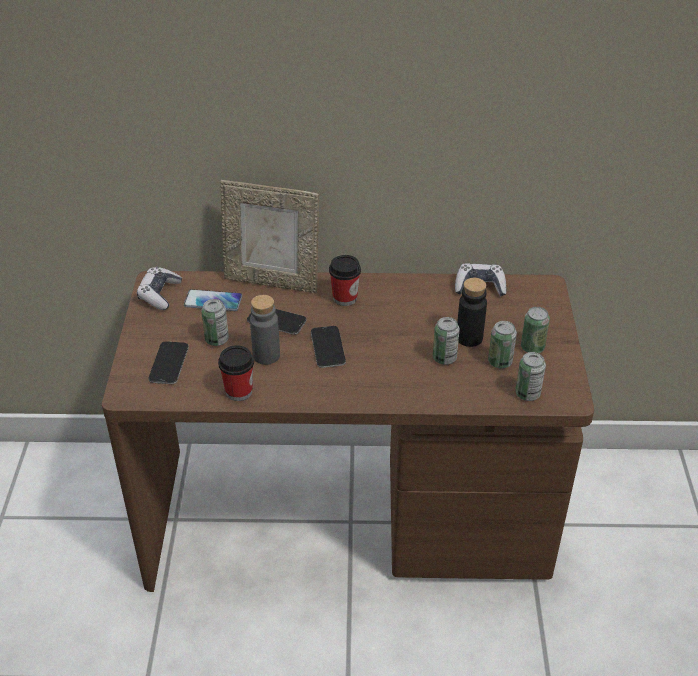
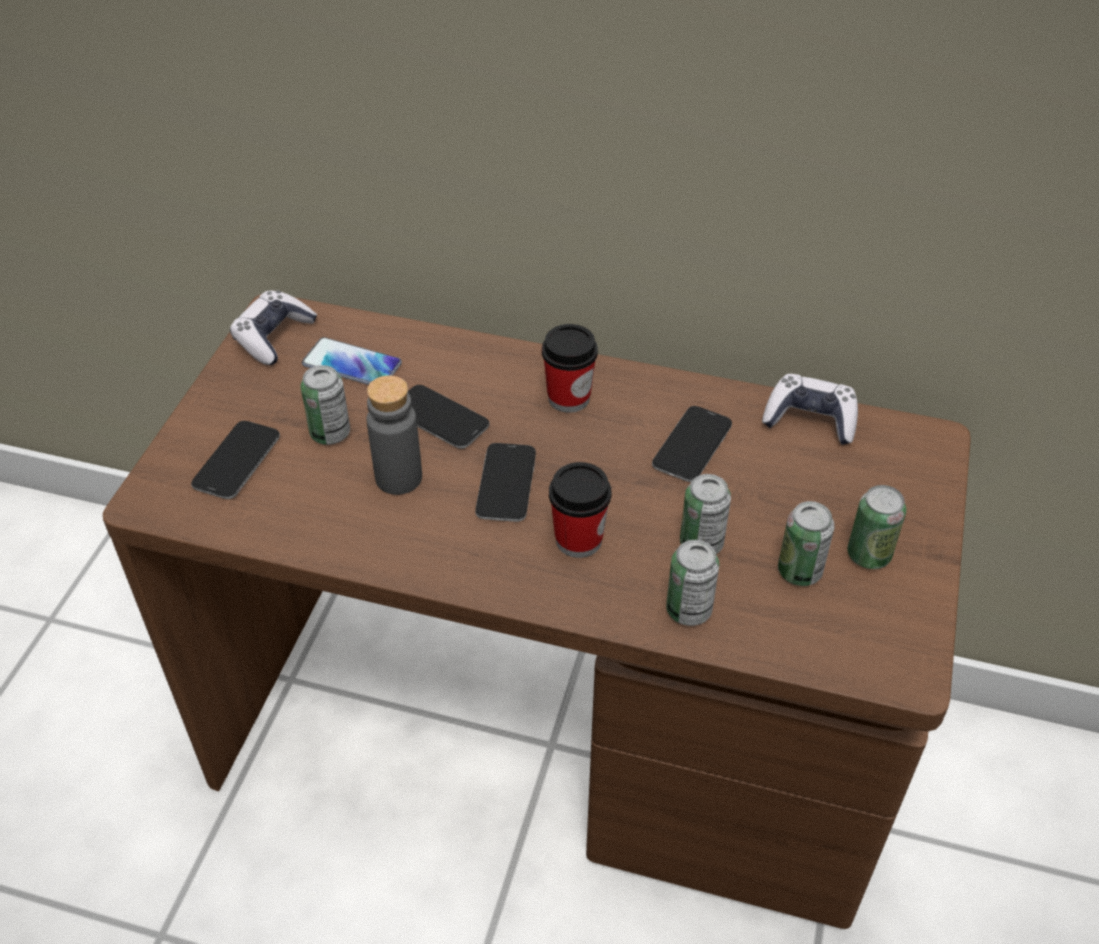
camera: 15 degrees right, 5 degrees up
(239, 391) = (328, 534): cup -> cup (578, 540)
(272, 281) = (461, 346): picture frame -> none
(421, 310) = (692, 445): none -> phone
(469, 338) = (759, 513): black bottle -> none
(527, 394) = (830, 646): can -> can (688, 610)

